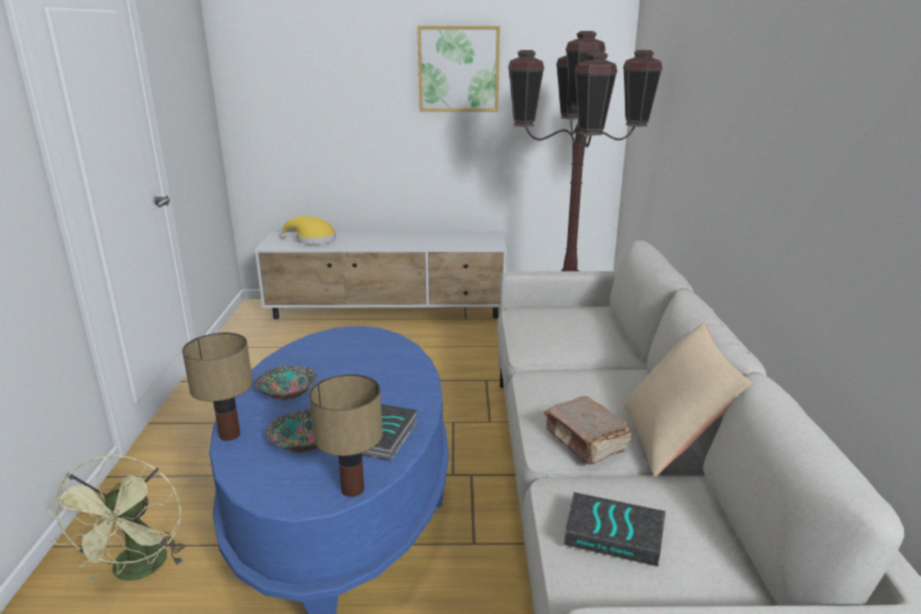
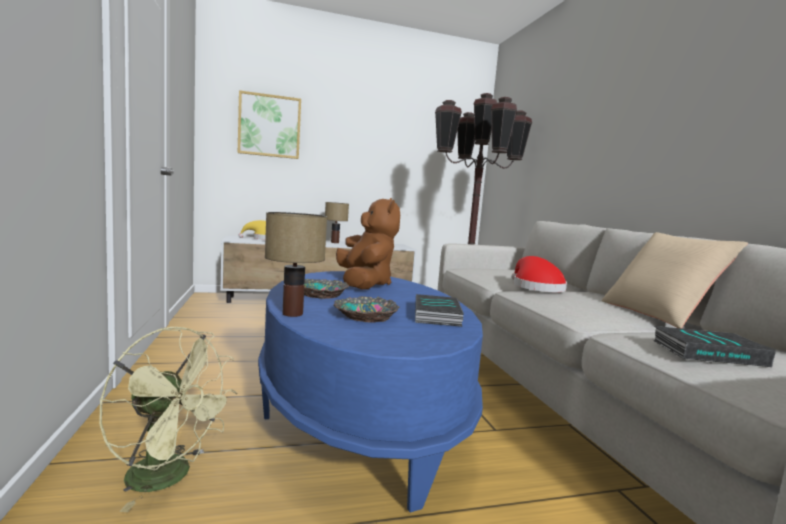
camera: 15 degrees left, 15 degrees down
(138, 571) = (170, 477): green fan -> green fan turned 45 degrees counterclockwise
(353, 490) = (450, 340): table lamp -> table lamp (335, 242)
(355, 361) = (364, 284): none -> brown plush toy
(458, 69) = (380, 128): picture -> picture (269, 126)
(565, 370) = (535, 287): none -> red hat
(586, 441) = (604, 314): brown book -> none

